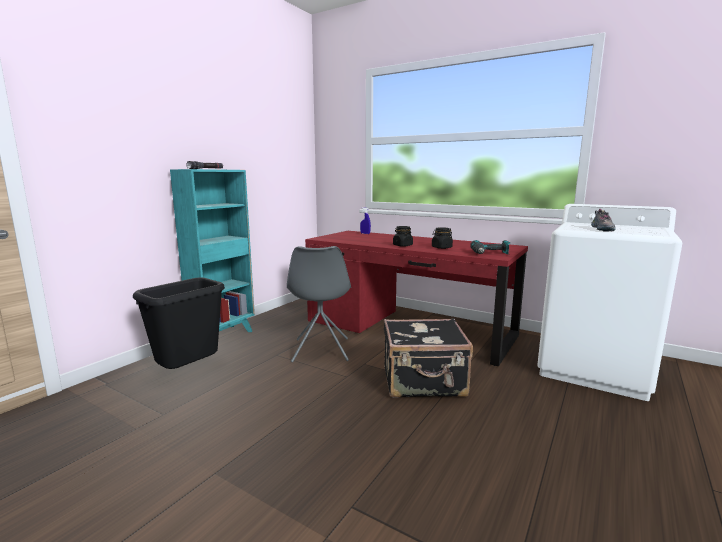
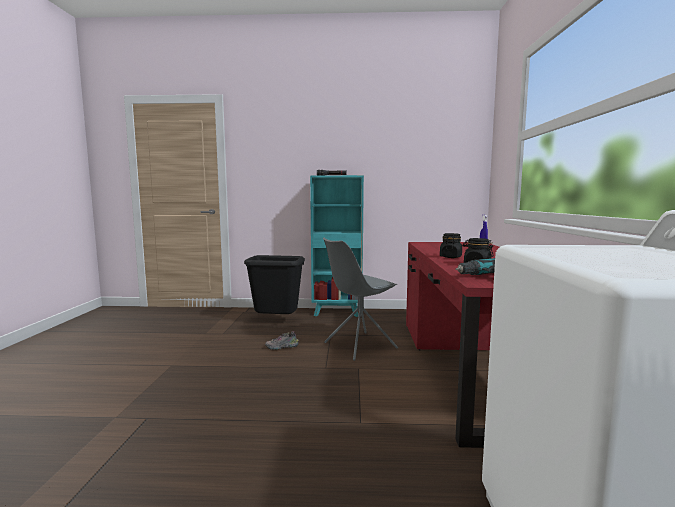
camera: 60 degrees right, 5 degrees down
(424, 382) = (356, 405): black suitcase -> none
(603, 229) = (584, 254): shoe -> shoe (282, 347)

